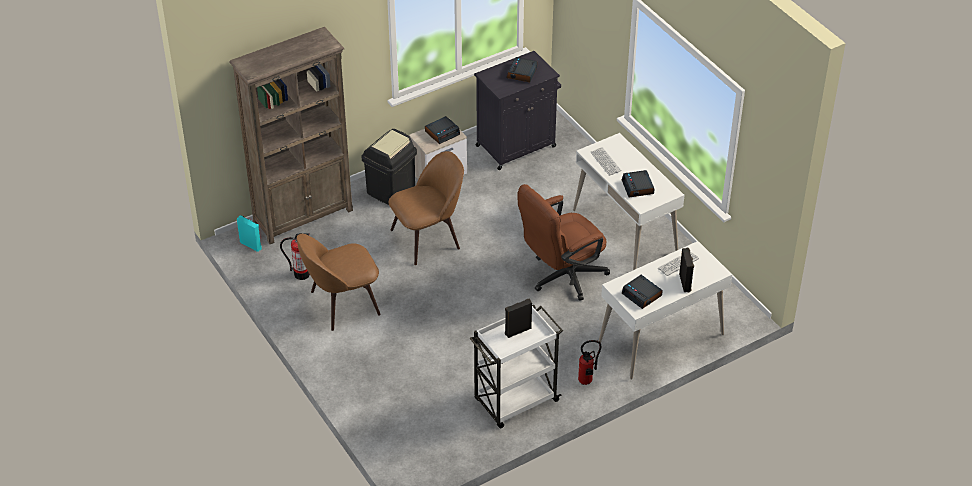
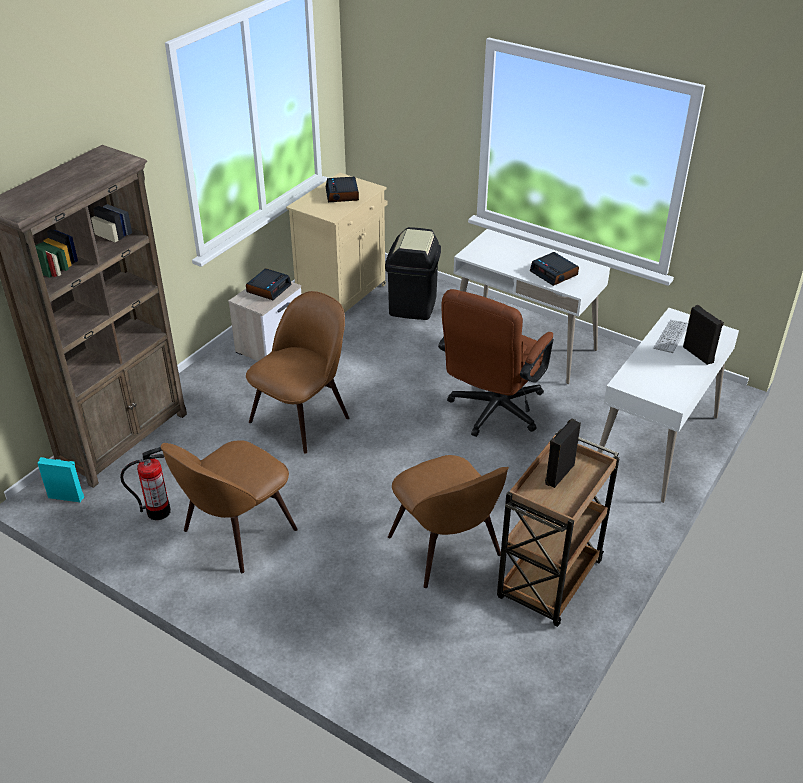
camera: 25 degrees left, 5 degrees down
(391, 190) = (223, 378): black trash can -> black trash can (413, 306)
(465, 359) = (446, 549): none -> brown chair
(515, 401) = (549, 582): white cart -> brown cart
(517, 146) = (342, 295): black cabinet -> beige cabinet
(587, 382) = (616, 523): fire extinguisher -> none
(605, 162) = (496, 259): keyboard -> none
(642, 295) = (664, 382): alarm clock -> none

